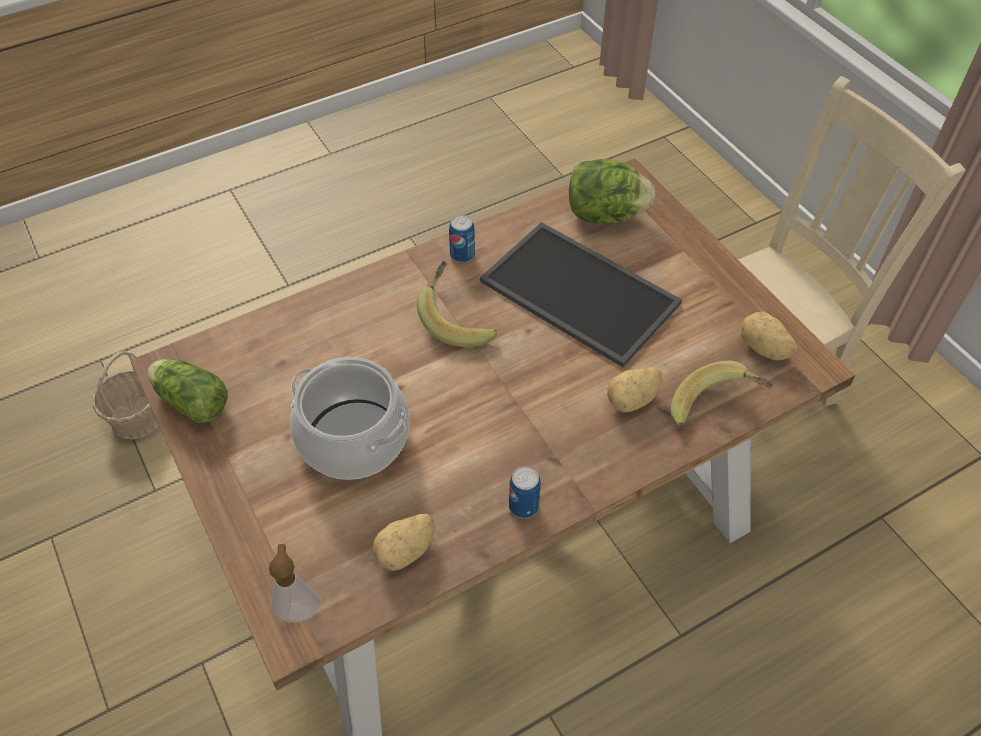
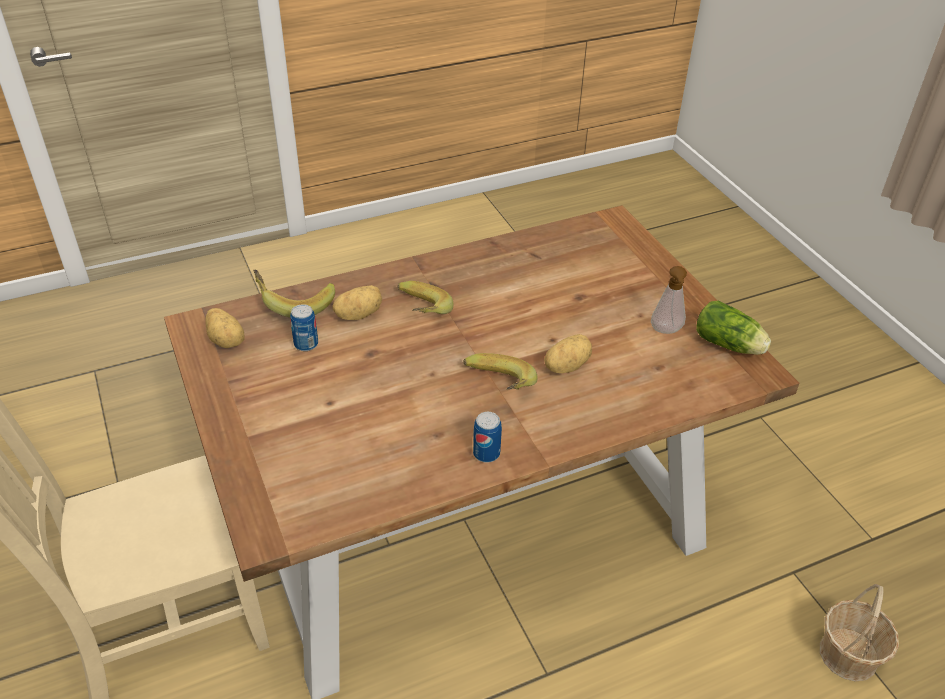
camera: 175 degrees left, 10 degrees down
(298, 609) = (613, 229): soap dispenser -> soap dispenser (666, 331)
(353, 439) = (588, 309): cooking pot -> none
(406, 551) = (545, 247): potato -> potato (565, 366)
(523, 506) = (462, 262): can -> can (306, 344)
(561, 408) = (418, 314): none -> banana
(582, 291) = (370, 404): tray -> none
(605, 215) = (314, 487): lettuce -> none

